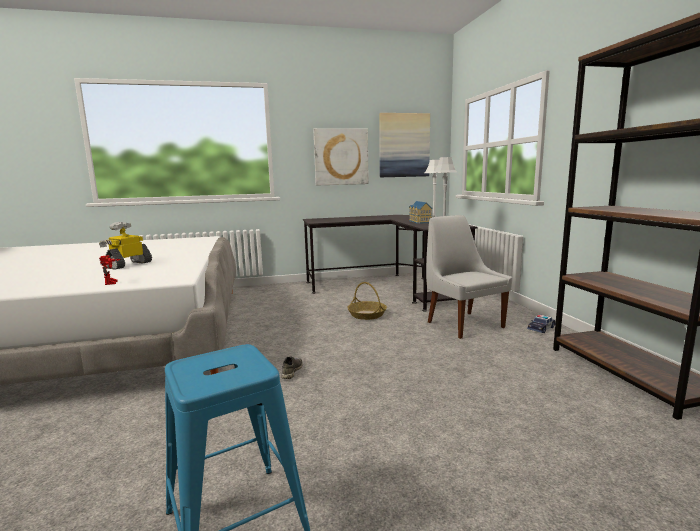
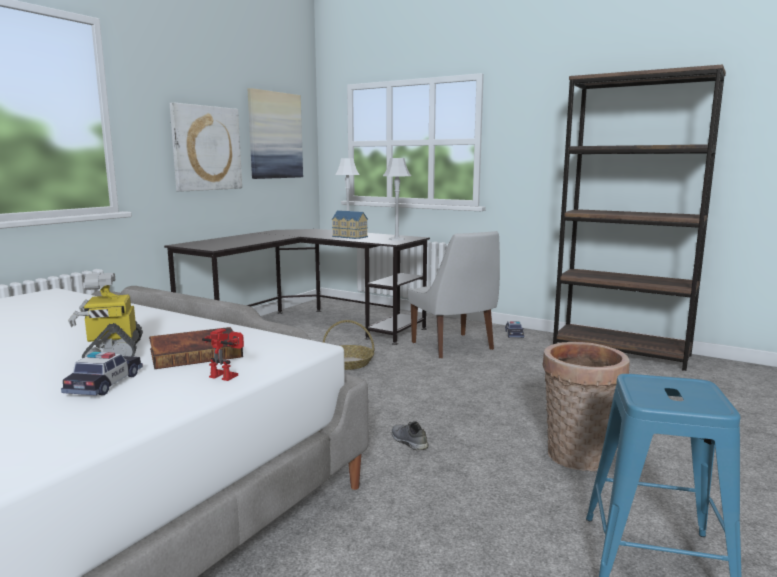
camera: 45 degrees left, 0 degrees up
(83, 275) = (105, 383): none -> toy car
(145, 271) = (196, 352): none -> book
(362, 433) = (577, 458): none -> basket
(463, 324) = (454, 347): white chair -> white chair turned 135 degrees counterclockwise

